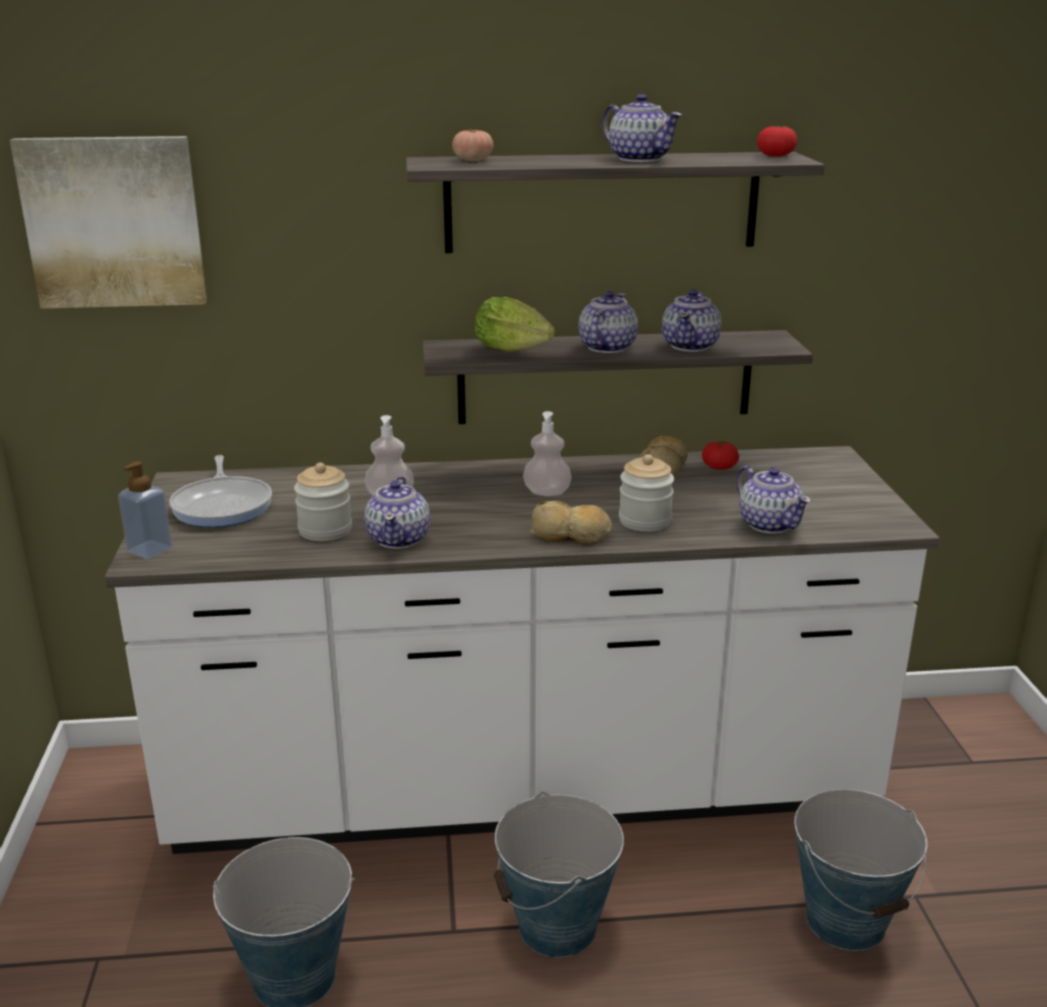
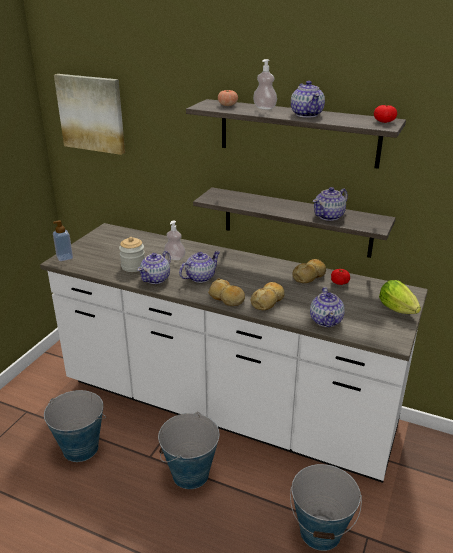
camera: 30 degrees right, 5 degrees up
(223, 505) = (110, 244): frying pan -> none
(516, 351) = (242, 201): lettuce -> lettuce (399, 311)
(547, 492) = (242, 273): soap dispenser -> soap dispenser (264, 108)
(606, 347) = (286, 208): teapot -> teapot (200, 277)
(645, 521) = (268, 301): jar -> bread

